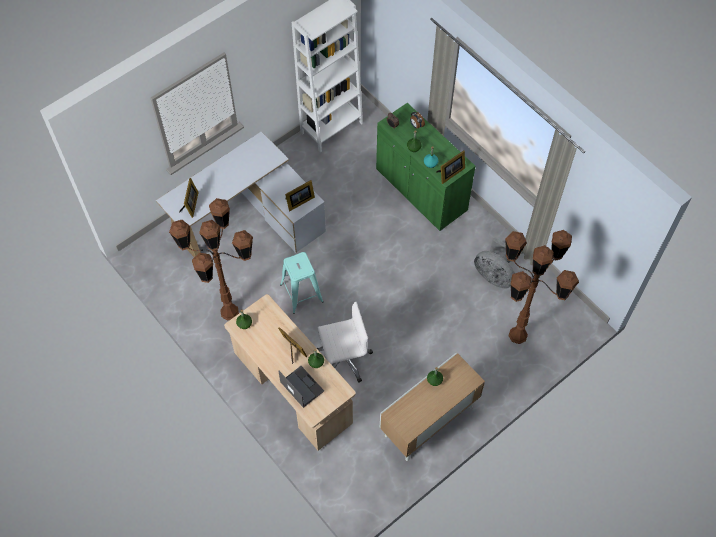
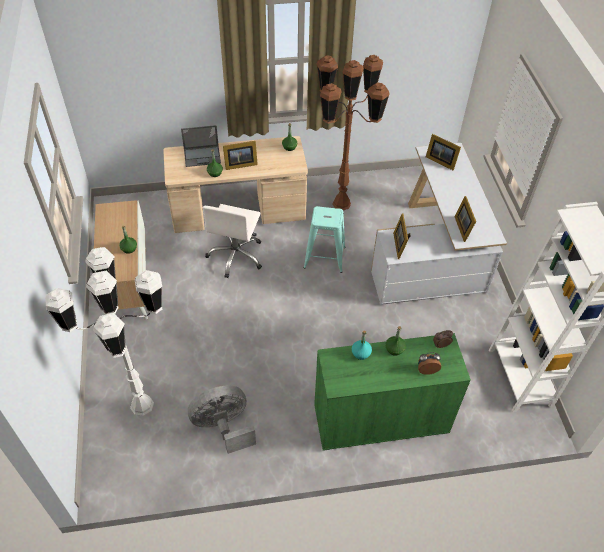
camera: 120 degrees right, 10 degrees down
(450, 173) = (333, 364): picture frame -> picture frame (463, 227)
(518, 335) = (141, 405): brown floor lamp -> white floor lamp

